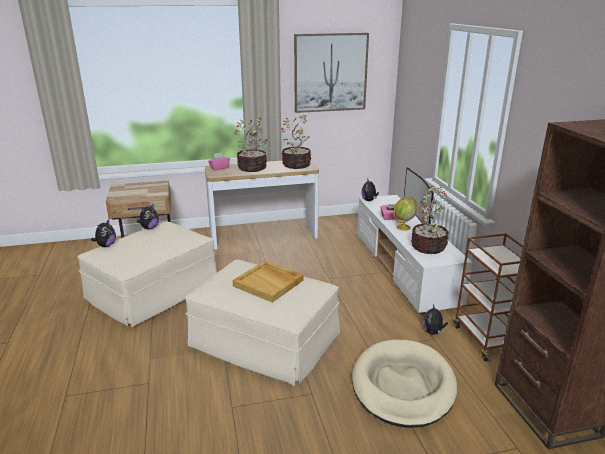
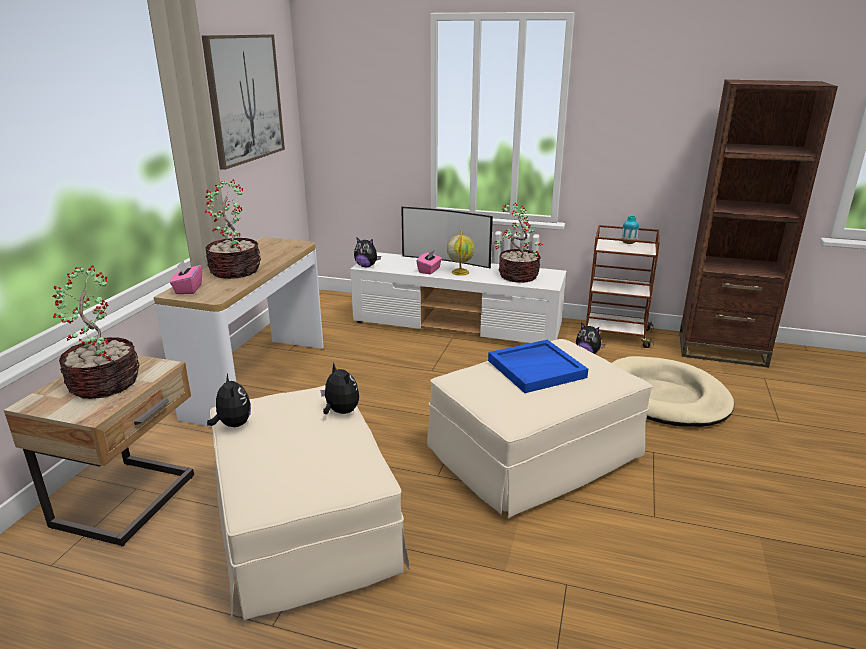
camera: 60 degrees left, 0 degrees up
(106, 245) = (246, 484): plush toy -> plush toy (340, 412)
(269, 283) = (536, 368): beige tray -> blue tray
(297, 165) = (275, 247): potted plant -> potted plant (104, 383)
(510, 259) = (628, 243): none -> vase

